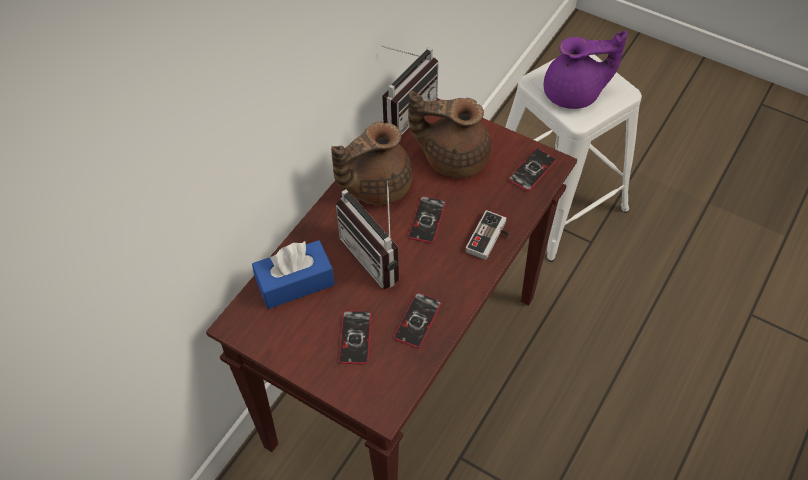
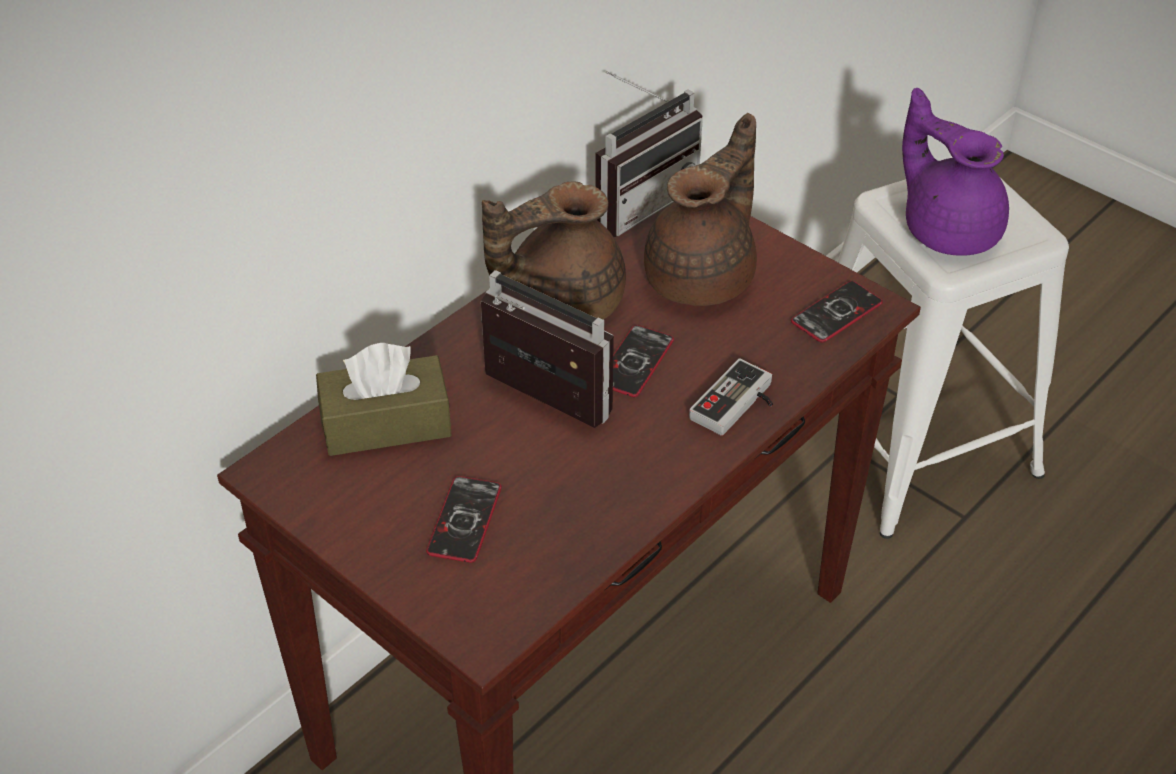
camera: 10 degrees right, 10 degrees down
(295, 282) = (386, 424): blue tissue box -> brown tissue box
(377, 256) = (536, 403): radio -> radio turned 150 degrees clockwise
(418, 320) = (579, 510): phone -> none
(453, 157) = (703, 276): brown teapot -> brown teapot turned 105 degrees clockwise
(574, 94) = (948, 229): purple teapot -> purple teapot turned 135 degrees counterclockwise

